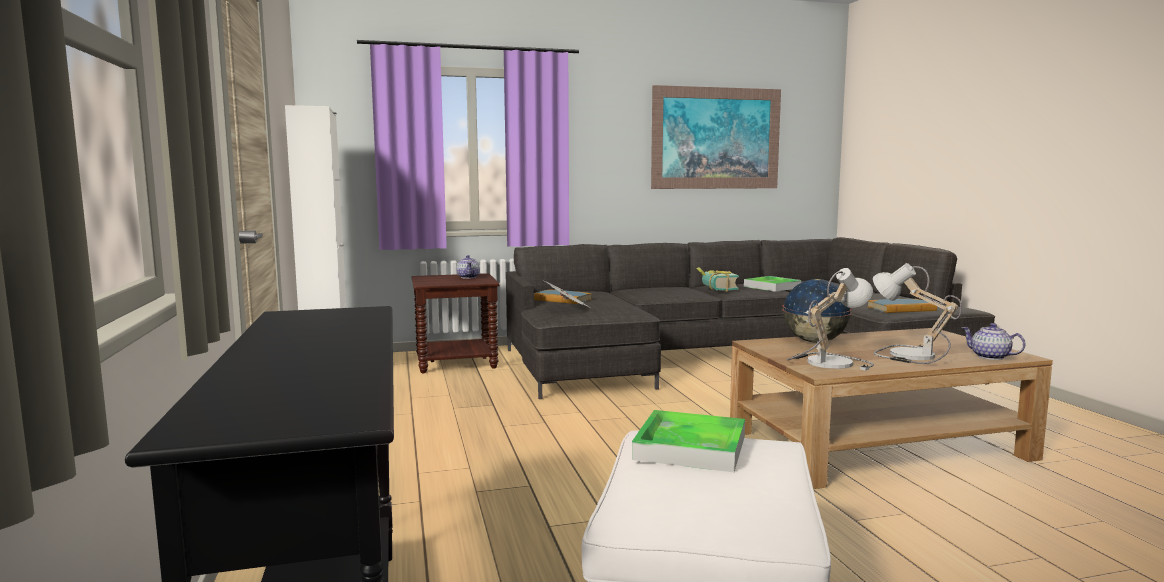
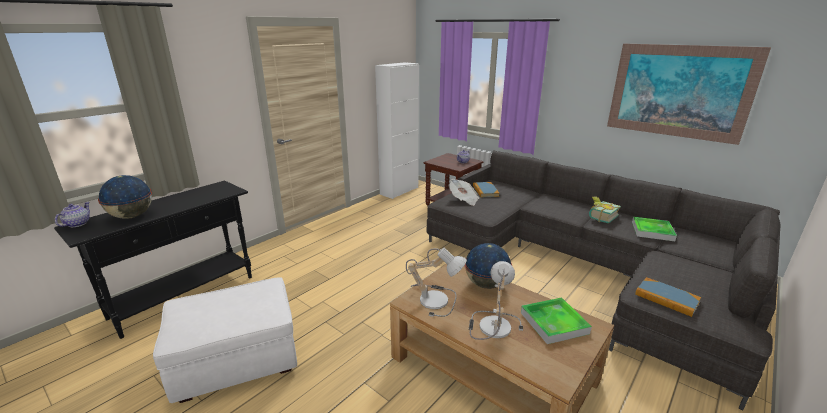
camera: 55 degrees right, 15 degrees up
(315, 371) = (132, 216): none -> globe
(690, 447) = (251, 295): tray -> tray (554, 323)
(990, 357) = (534, 365): teapot -> teapot (77, 224)

